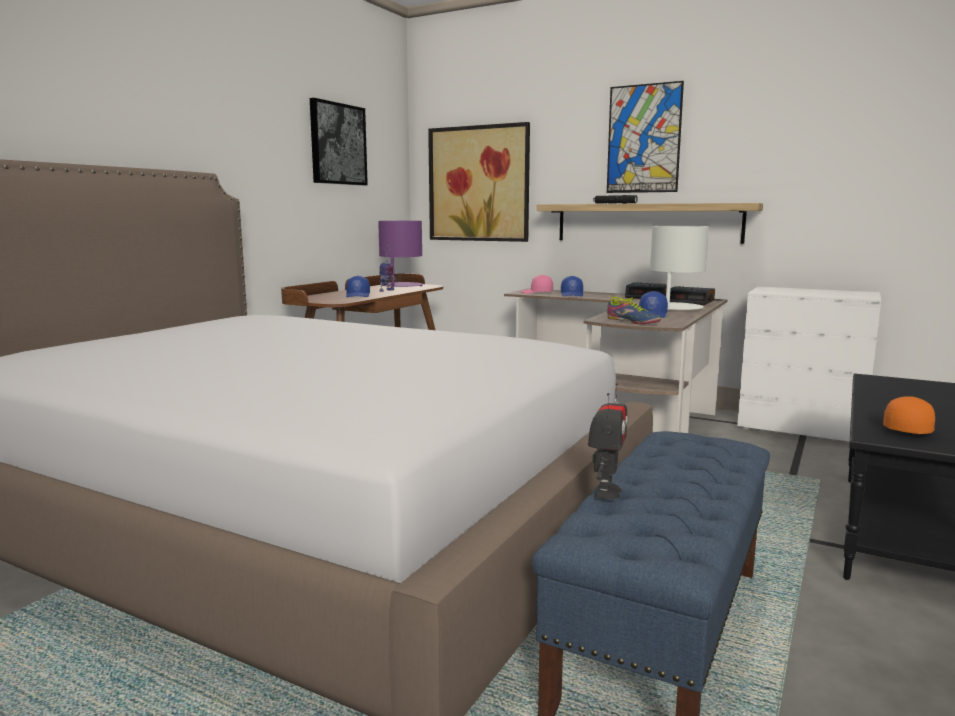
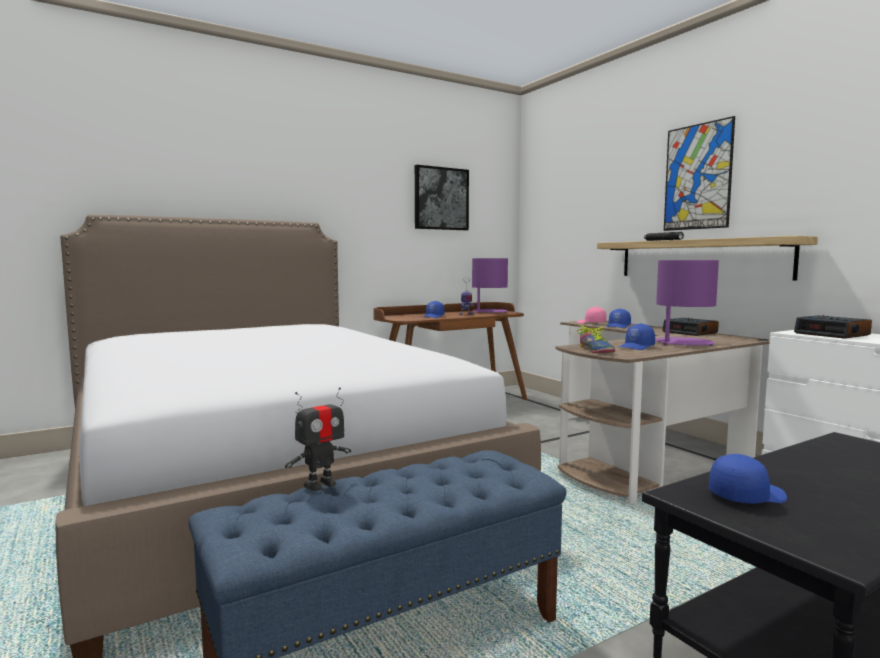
camera: 30 degrees right, 5 degrees down
(479, 184) = (565, 226): picture -> none
(675, 308) = (683, 343): white table lamp -> purple table lamp
(690, 302) = (721, 339): alarm clock -> alarm clock (832, 334)
(908, 429) = (746, 495): orange cap -> blue cap

